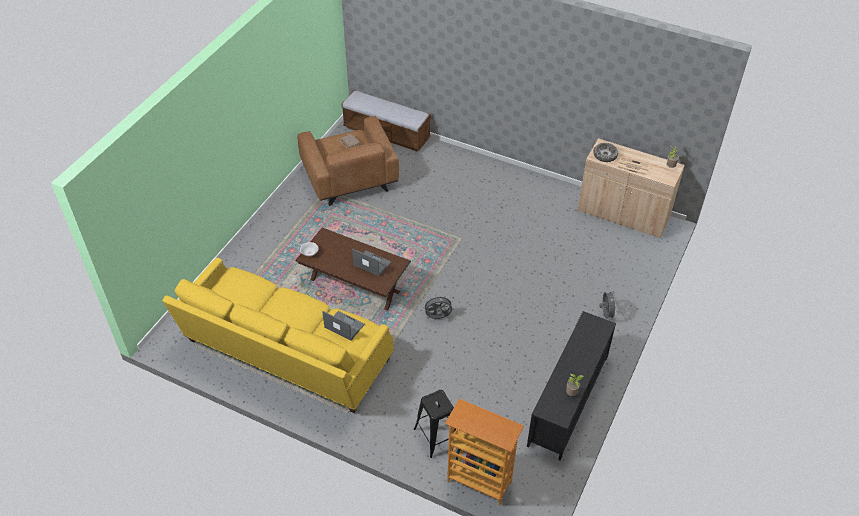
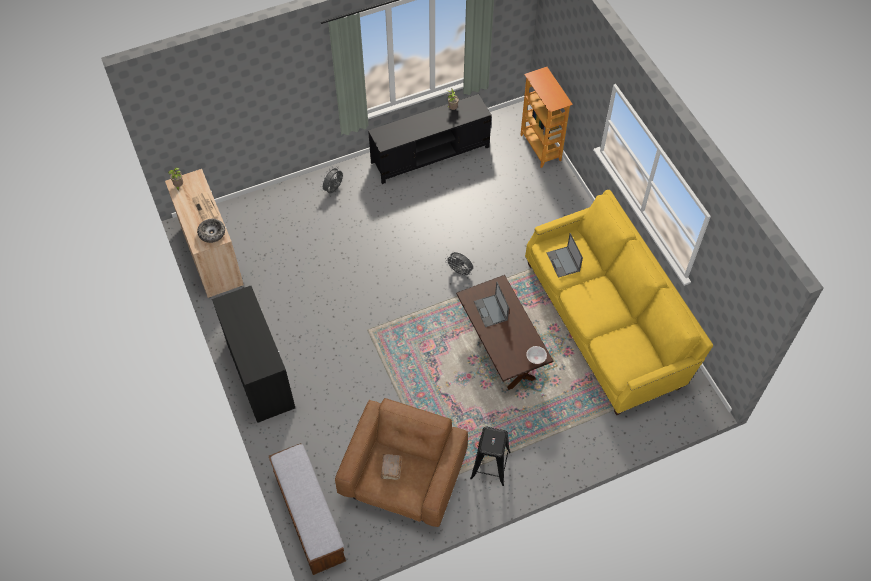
camera: 140 degrees left, 10 degrees up
(436, 436) = (542, 190): black stool -> black stool (490, 465)
(499, 174) = (260, 374): none -> black cabinet

